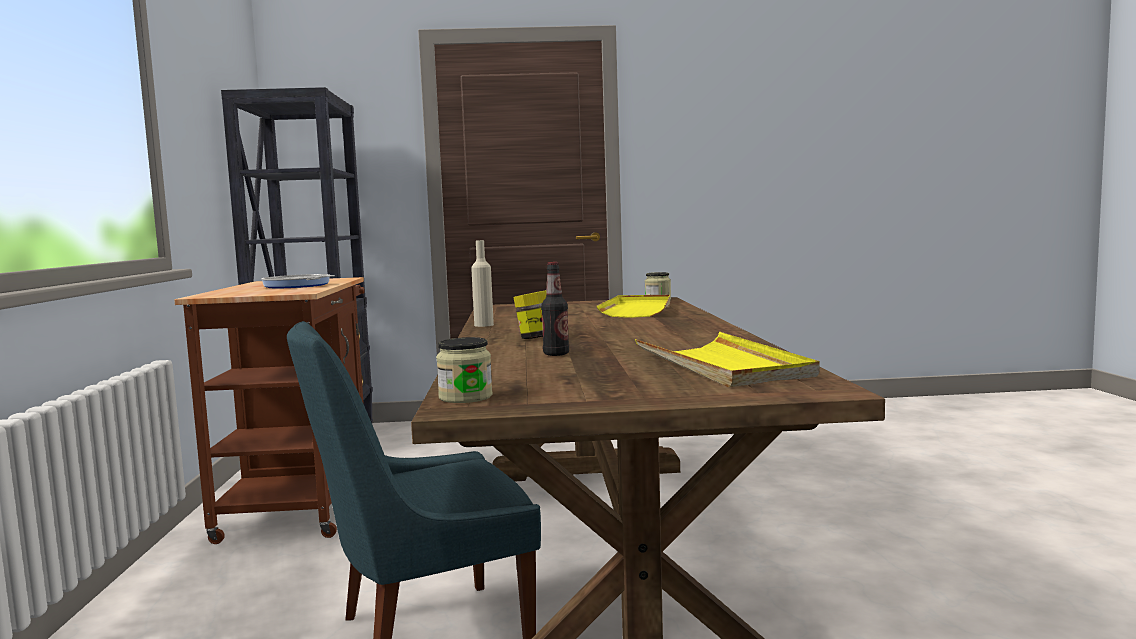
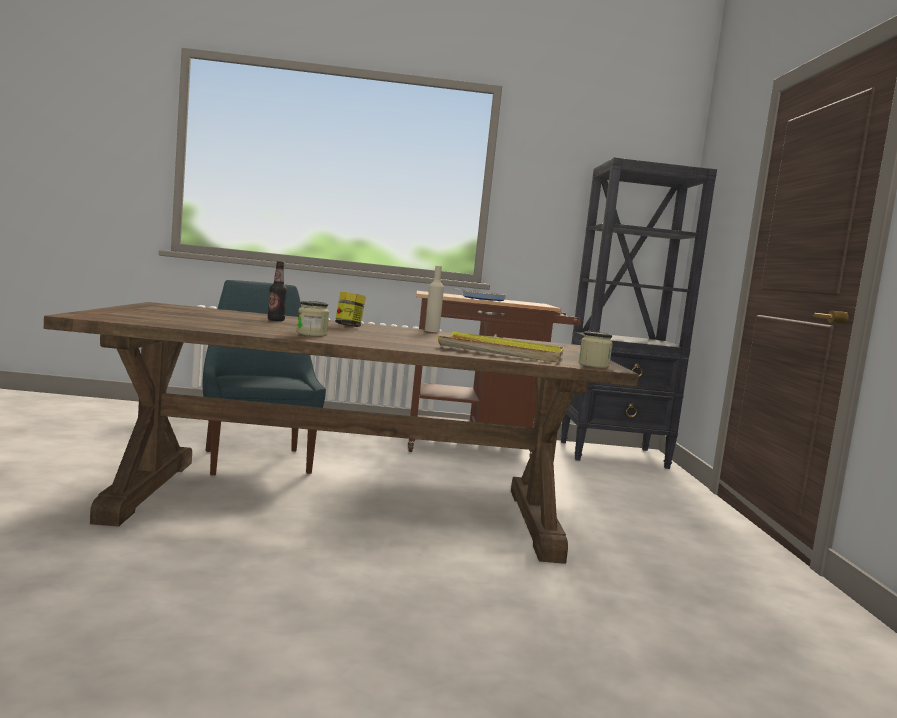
camera: 90 degrees right, 0 degrees up
(465, 397) = (178, 306): jar -> jar (312, 334)
(722, 366) = (181, 321): yellow tray -> none

